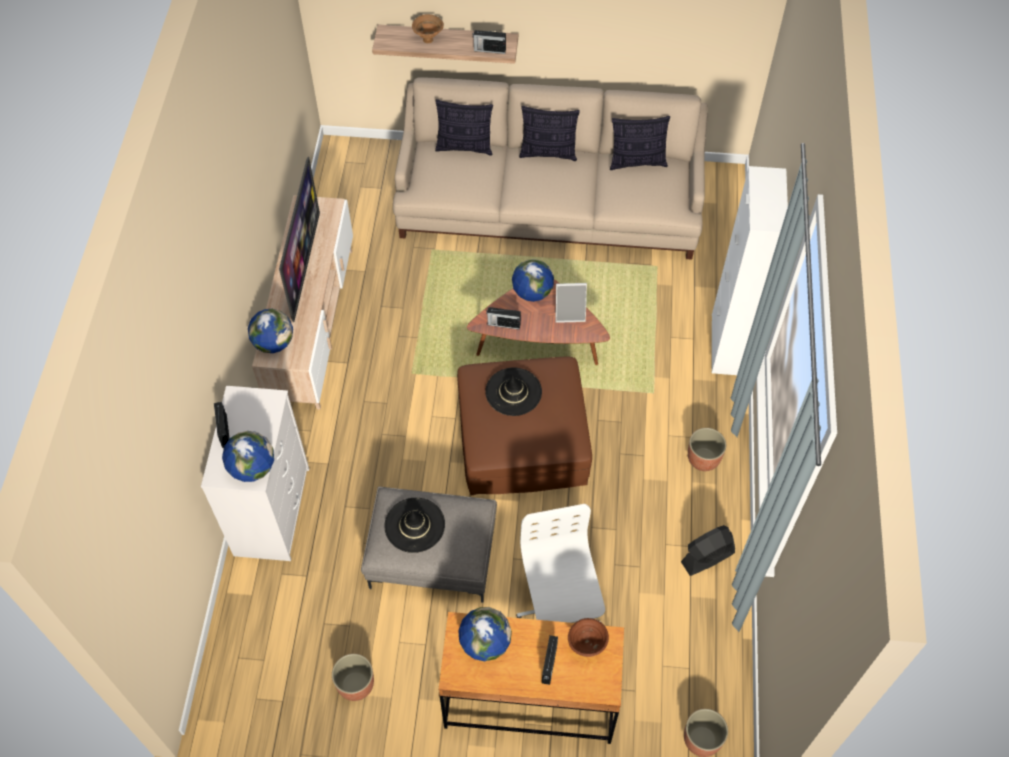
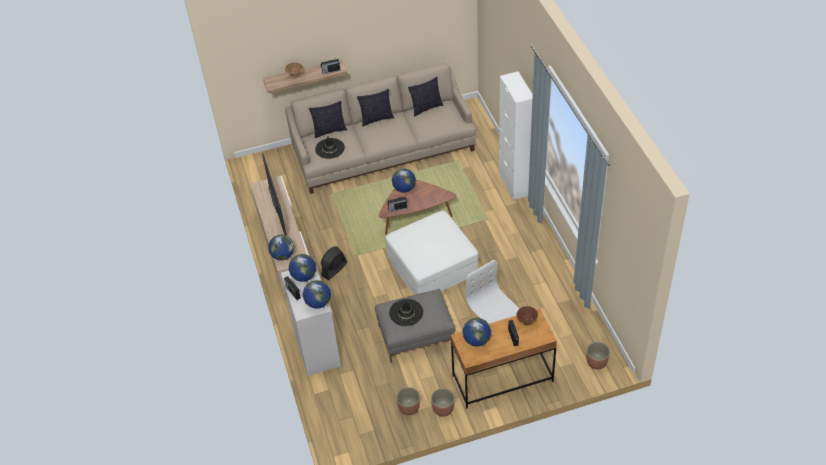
camera: 20 degrees left, 10 degrees down
(257, 408) = (304, 276): none -> globe
(513, 392) = (422, 236): black hat -> black hat (330, 148)
(521, 439) = (431, 265): brown ottoman -> white ottoman
(570, 313) = (429, 191): picture frame -> none
(703, 459) = (530, 240): planter -> planter (443, 409)
(707, 557) = (556, 283): black fan -> black fan (334, 269)

